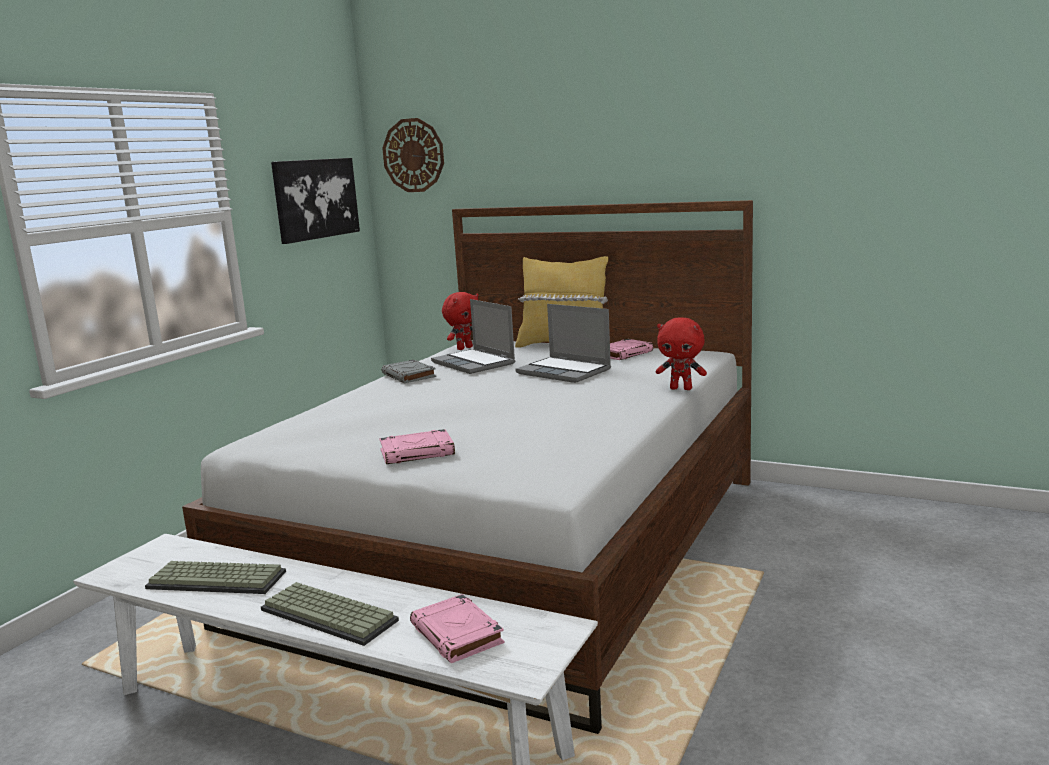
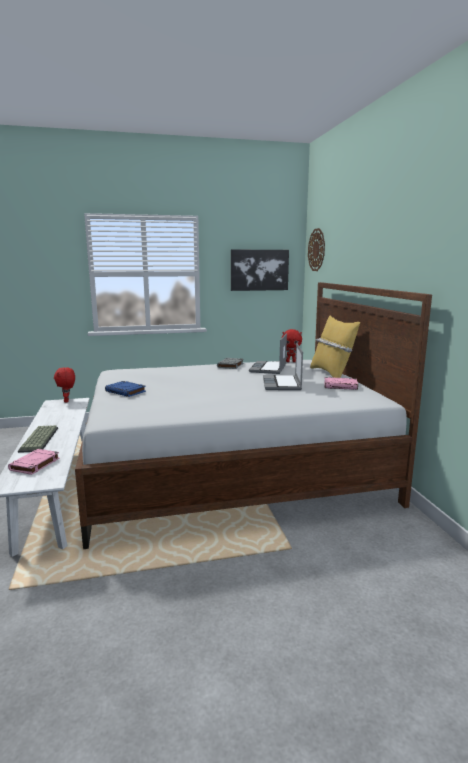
camera: 50 degrees right, 0 degrees up
(219, 579) = (58, 416): keyboard -> none
(418, 452) = (126, 391): pink book -> blue book
(681, 388) = (295, 410): red plush toy -> red plush toy (67, 401)

